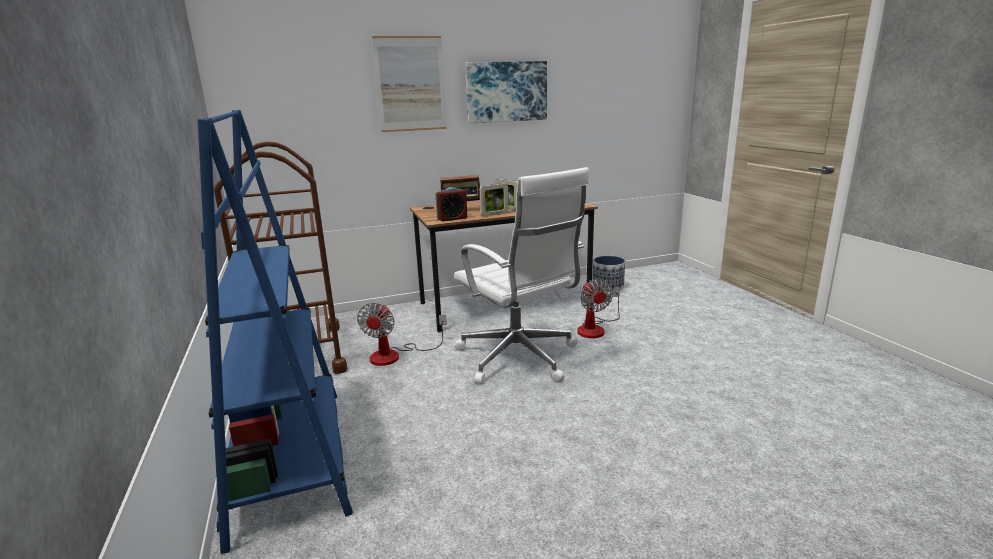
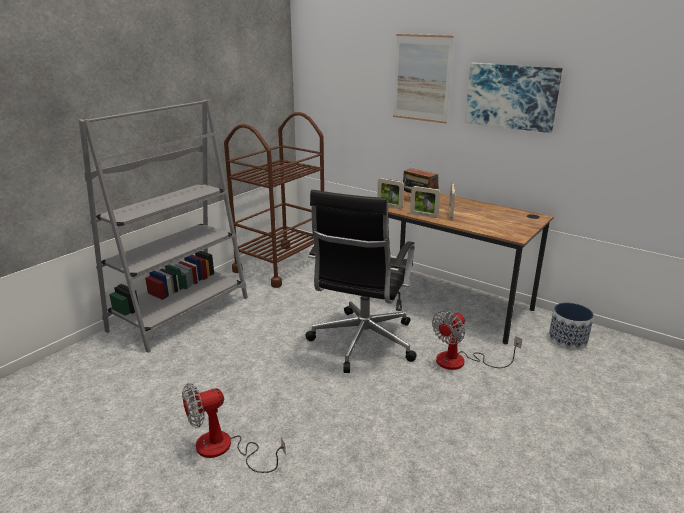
camera: 55 degrees right, 5 degrees up
(291, 459) = (180, 314): blue bookcase -> grey bookcase
(395, 355) = (313, 294): fan -> fan (224, 449)
(452, 219) = (389, 206): alarm clock -> picture frame
(519, 359) = (362, 343): white office chair -> black office chair

